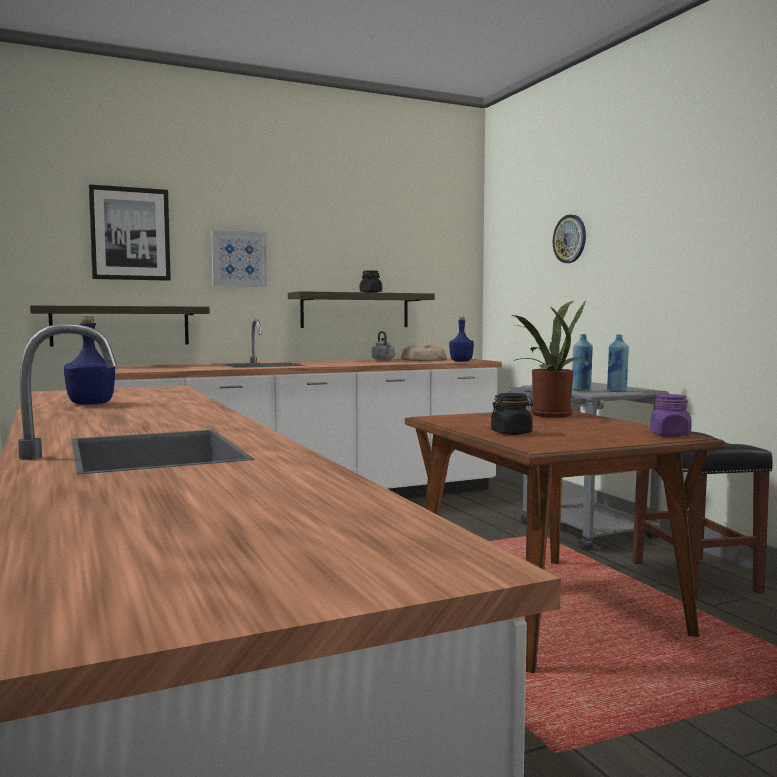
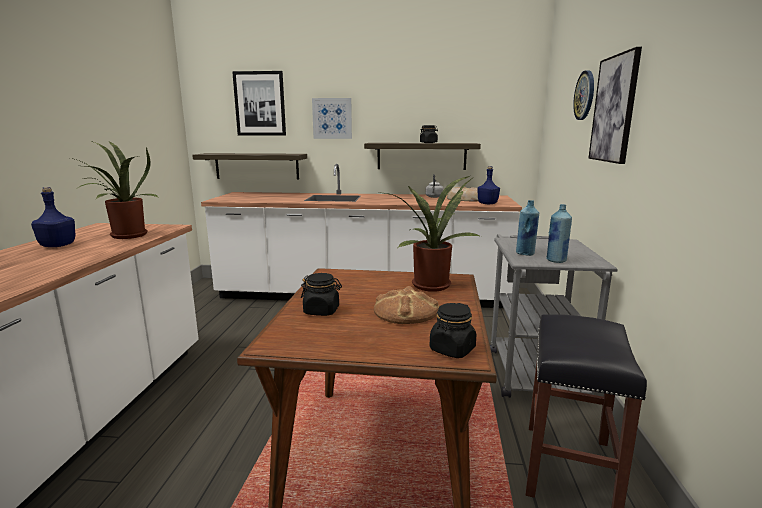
camera: 30 degrees right, 10 degrees up
(148, 395) = (125, 236): none -> potted plant
(579, 426) = (405, 311): none -> bread
(625, 249) = (614, 109): none -> picture
(670, 435) = (452, 350): purple jar -> black jar

